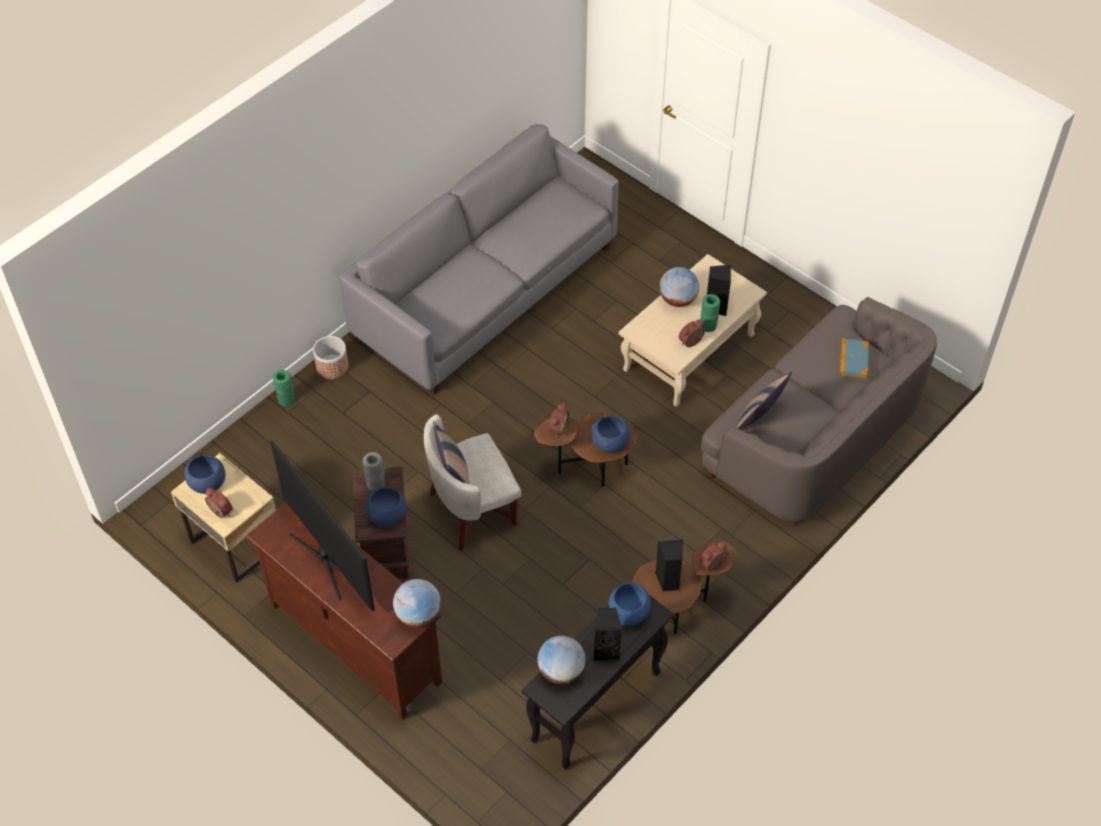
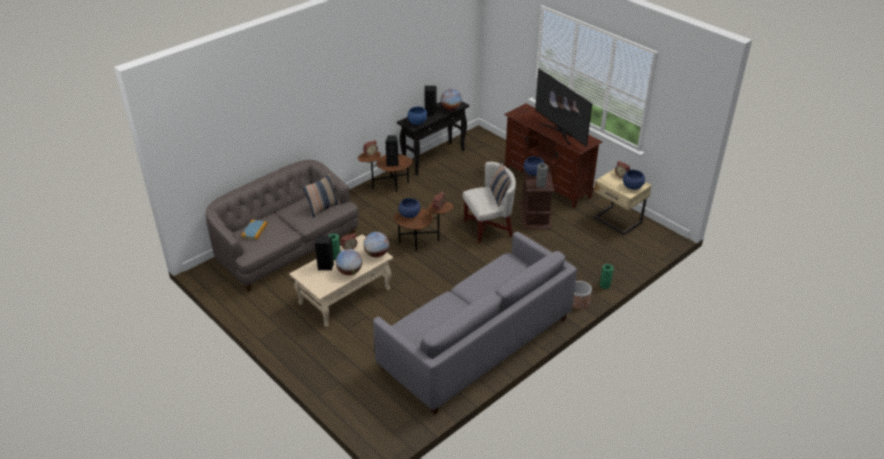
camera: 175 degrees left, 15 degrees down
(418, 614) = (515, 114): globe -> globe (377, 254)

